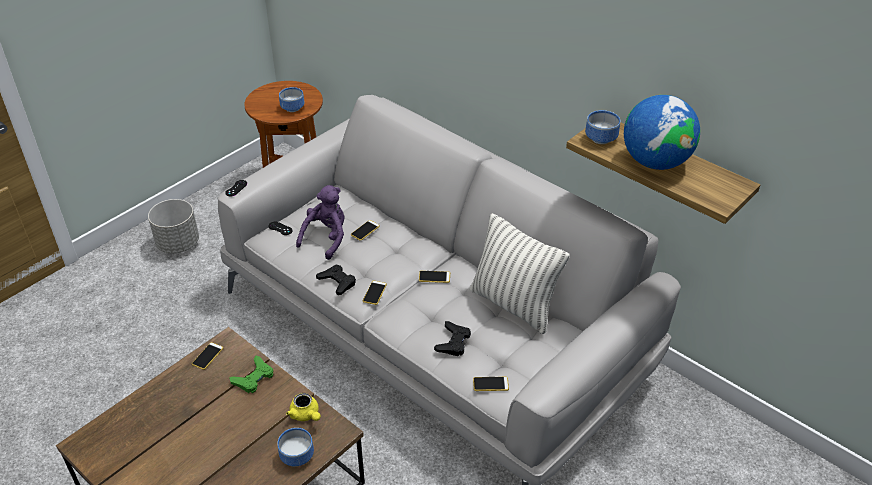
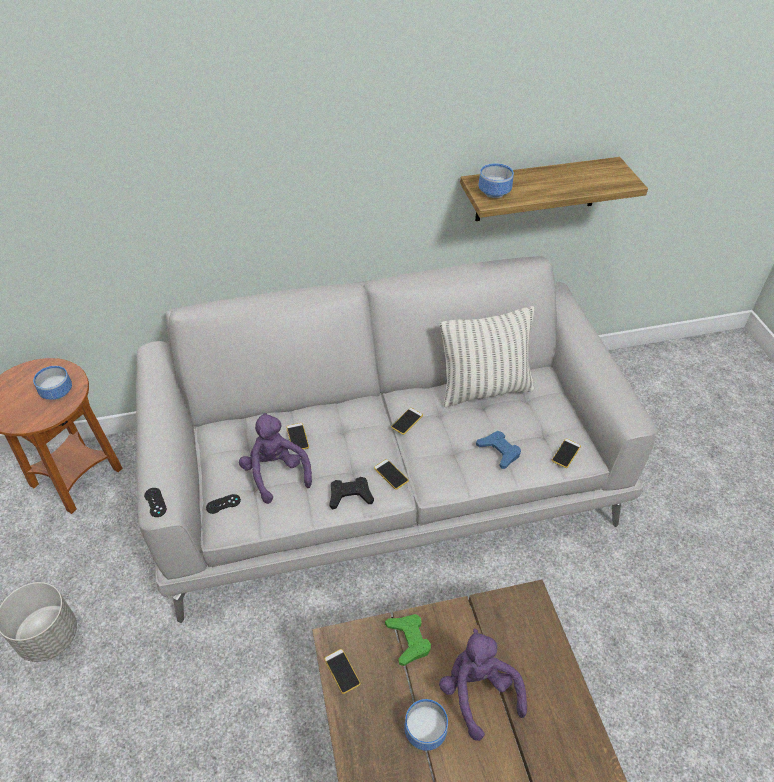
camera: 55 degrees left, 5 degrees up
(238, 434) = (478, 692): none -> purple plush toy
(297, 457) = (542, 651): bowl -> bowl (427, 732)
(306, 415) = (491, 616): yellow teapot -> none
(453, 342) = (499, 451): black game controller -> blue game controller
(655, 162) = (552, 184): globe -> none

